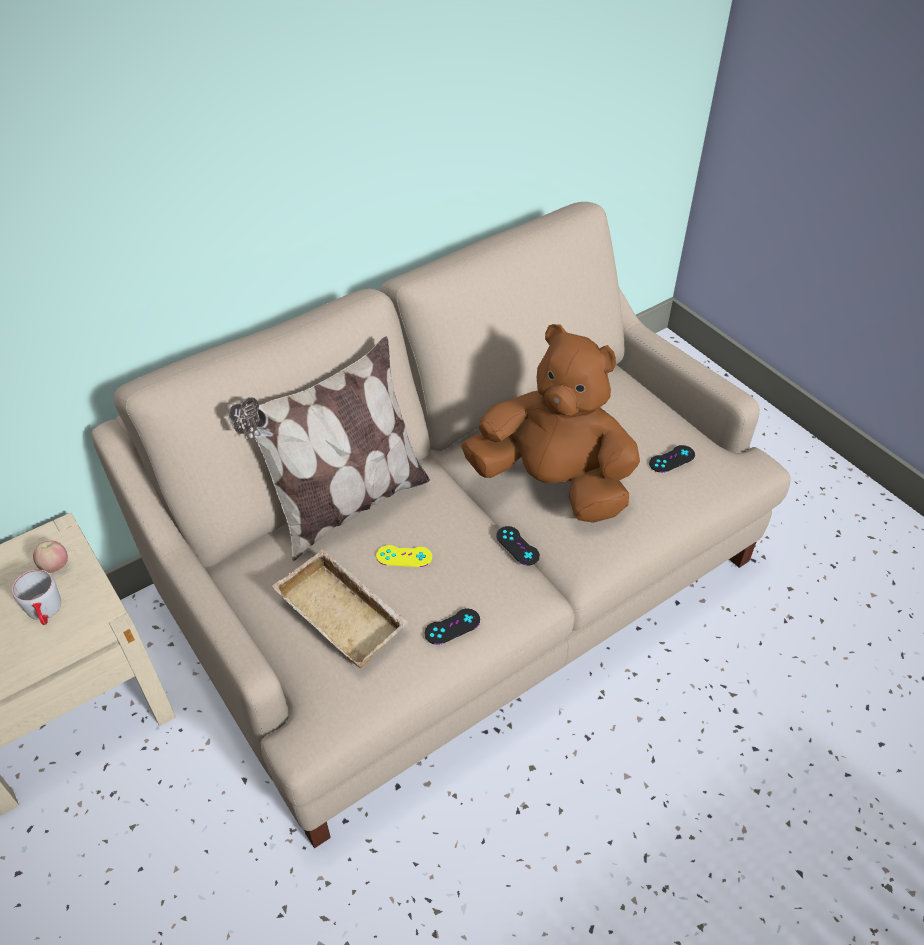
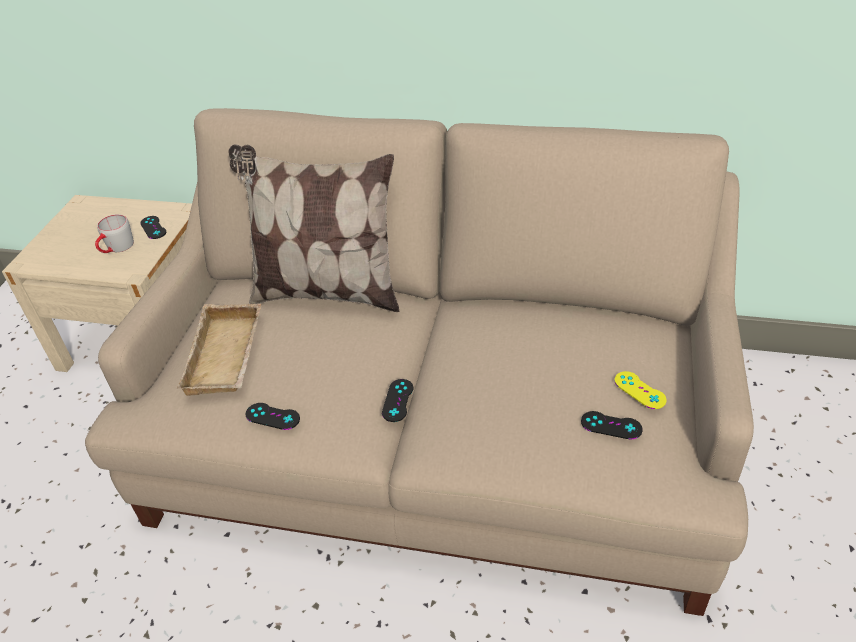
camera: 50 degrees right, 5 degrees down
(55, 566) = (153, 227): apple -> black game controller
(404, 556) = (309, 348): yellow game controller -> yellow game controller (639, 390)
(552, 483) = (482, 374): brown plush toy -> none

